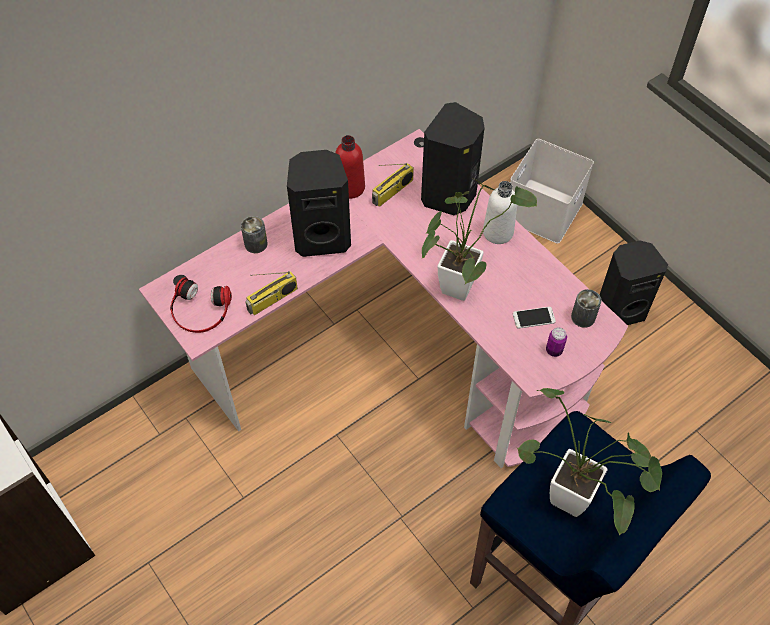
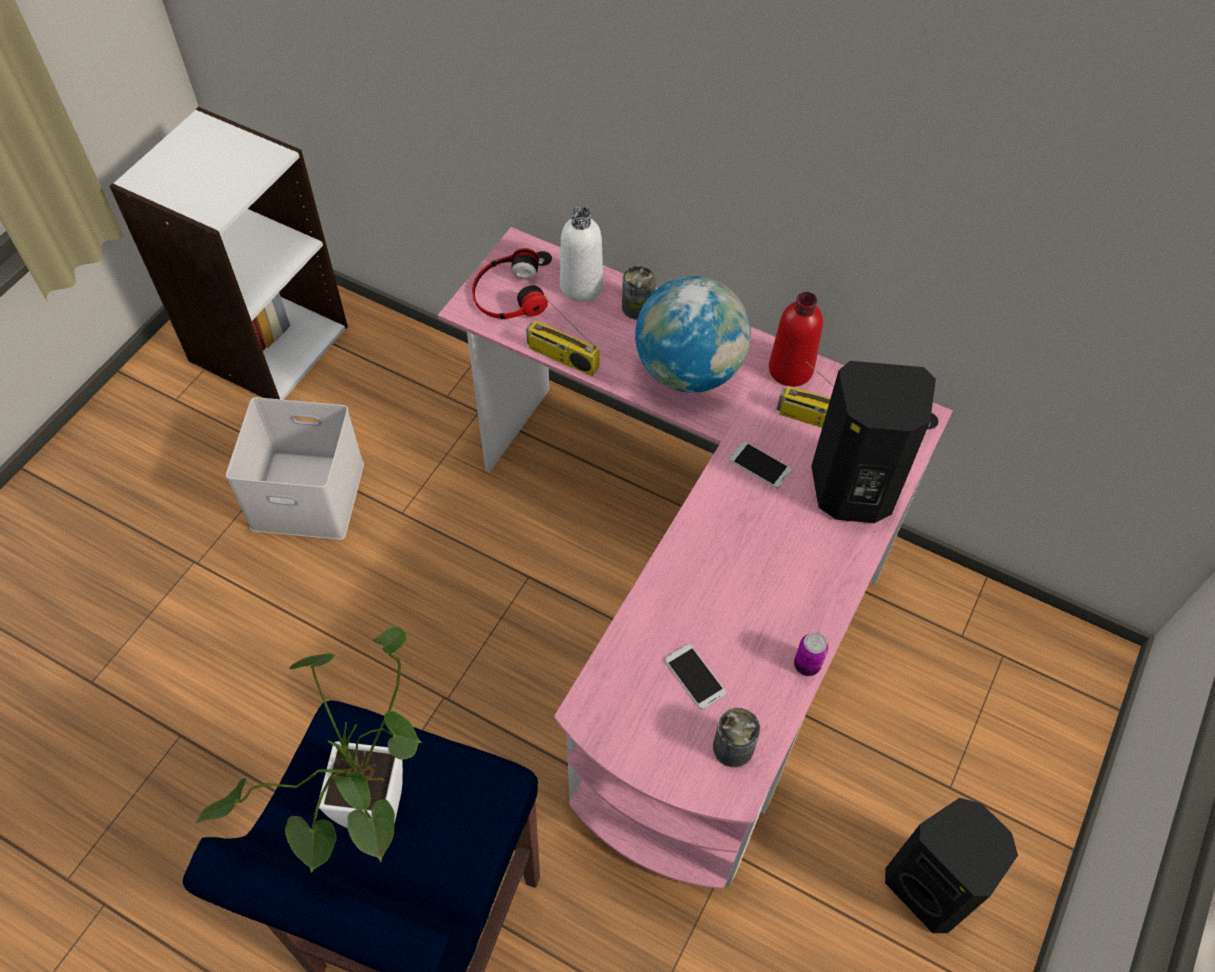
camera: 65 degrees right, 0 degrees up
(322, 237) = (688, 370): black speaker -> globe
(410, 230) = (760, 465): none -> phone
(460, 282) = (706, 559): potted plant -> none
(498, 232) = (824, 576): white bottle -> white bottle (581, 286)
(544, 212) = (1044, 708): white storage box -> white storage box (305, 497)
(554, 350) = (650, 724): can -> can (806, 665)

